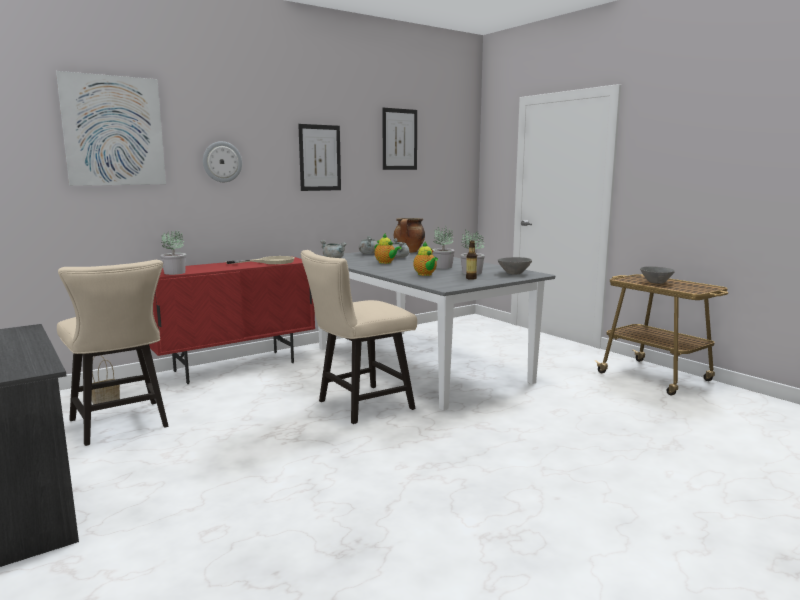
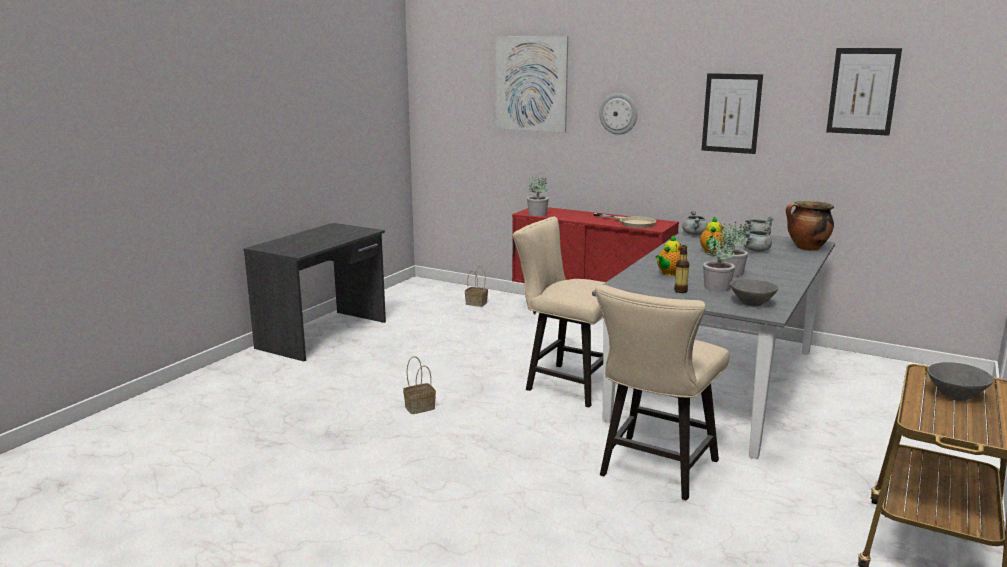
camera: 65 degrees right, 5 degrees up
(122, 425) = (444, 321): beige chair -> beige chair (654, 471)
(334, 482) = (419, 408): none -> basket

